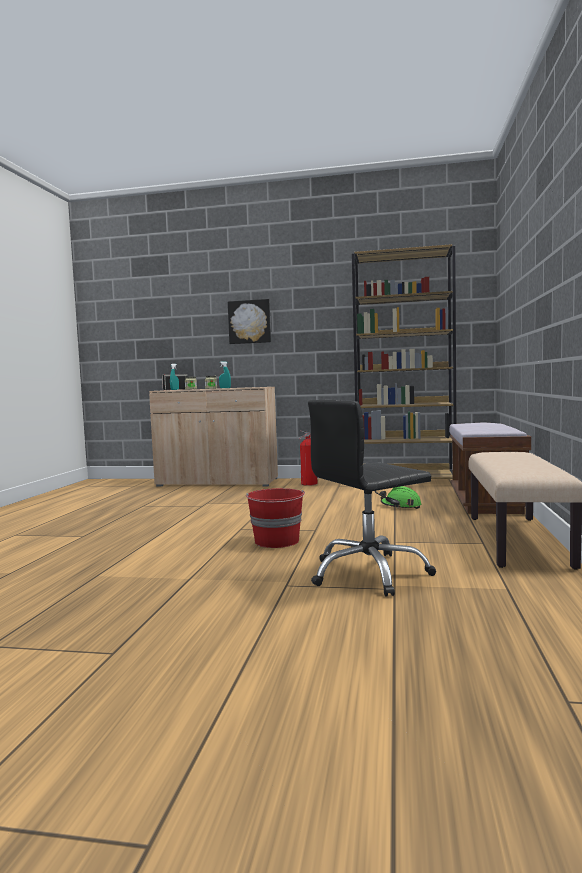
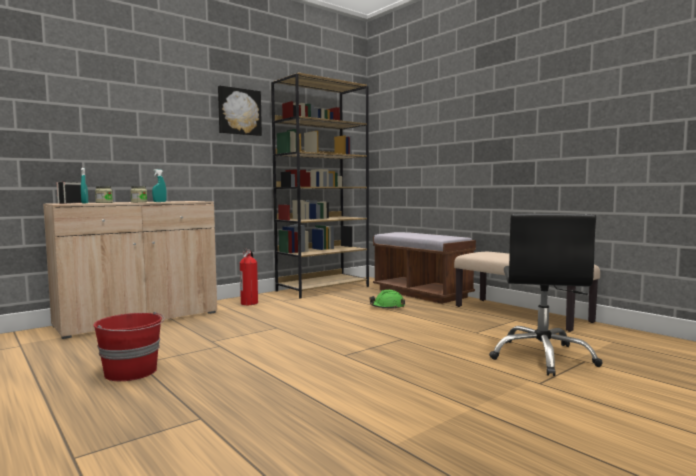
camera: 50 degrees left, 0 degrees up
(249, 322) = (162, 124): picture -> picture (239, 112)
(277, 541) = (412, 355): red bucket -> red bucket (132, 372)

